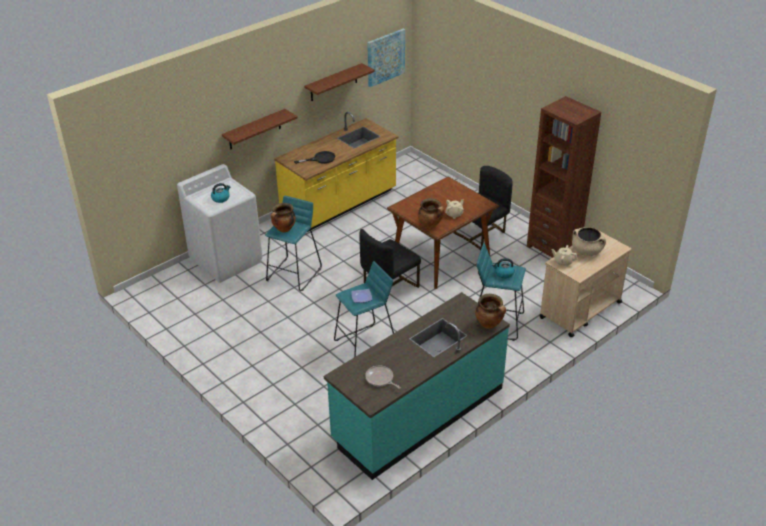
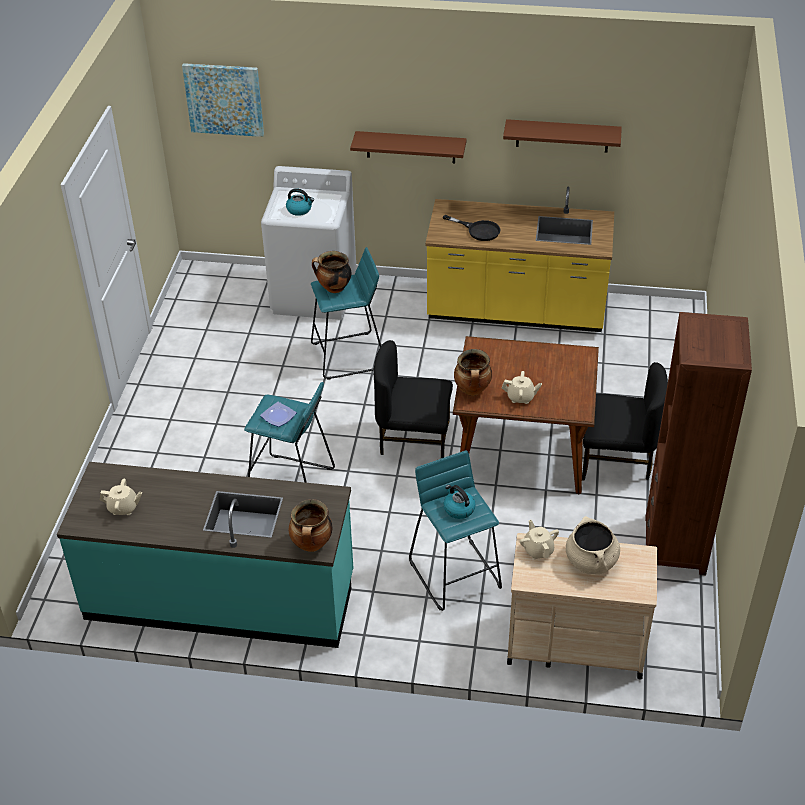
camera: 50 degrees right, 5 degrees up
(380, 379) = (123, 508): frying pan -> beige teapot
(385, 57) = (673, 135): picture -> picture (224, 99)

